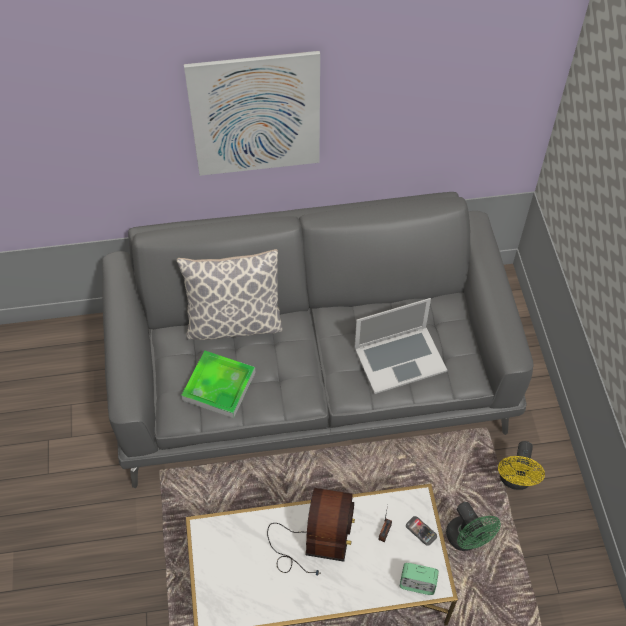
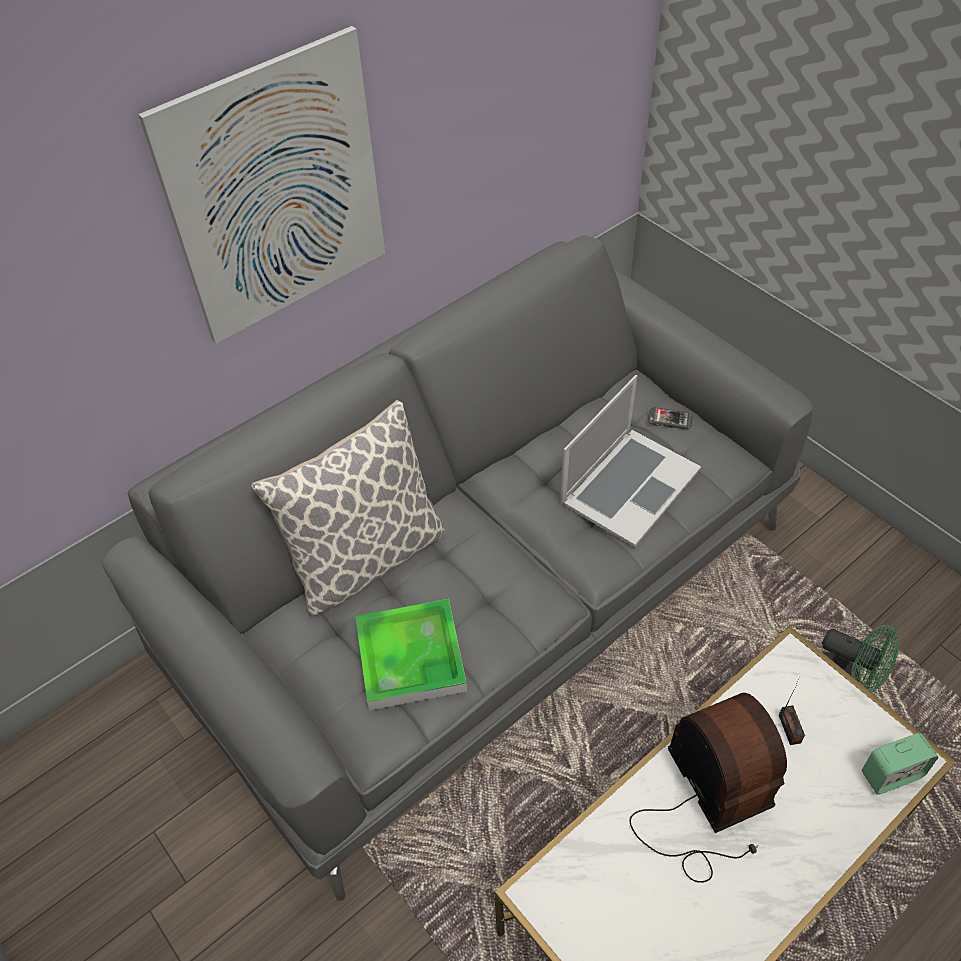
camera: 30 degrees left, 5 degrees down
(421, 531) = (832, 697): phone -> phone (669, 419)
(515, 480) = (830, 577): yellow fan -> none

